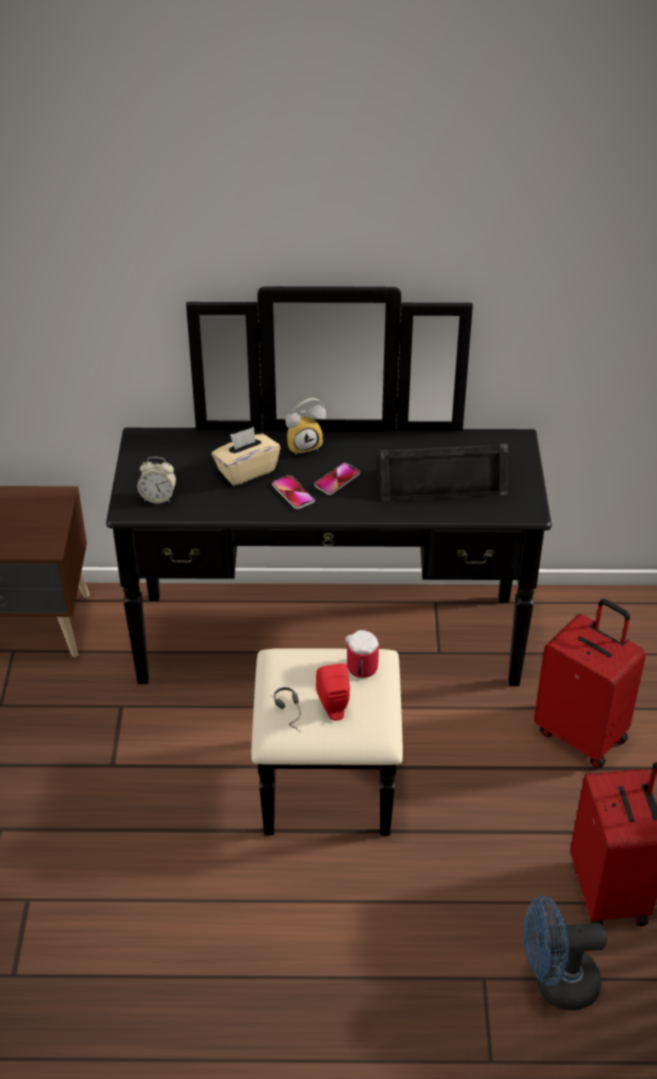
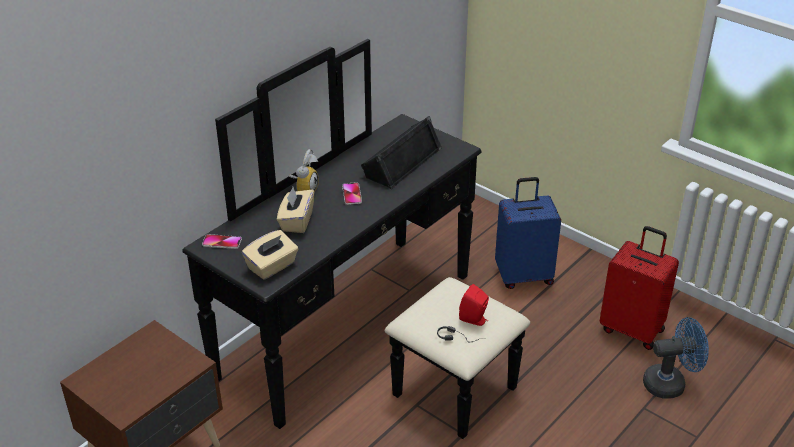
camera: 50 degrees left, 5 degrees down
(158, 497) = (272, 266): alarm clock -> beige tissue box
(293, 493) = (341, 215): phone -> phone (222, 242)
(360, 670) = (456, 294): mug -> none
(556, 984) = (670, 383): blue fan -> blue fan turned 135 degrees counterclockwise
(582, 734) = (523, 275): red suitcase -> blue suitcase

